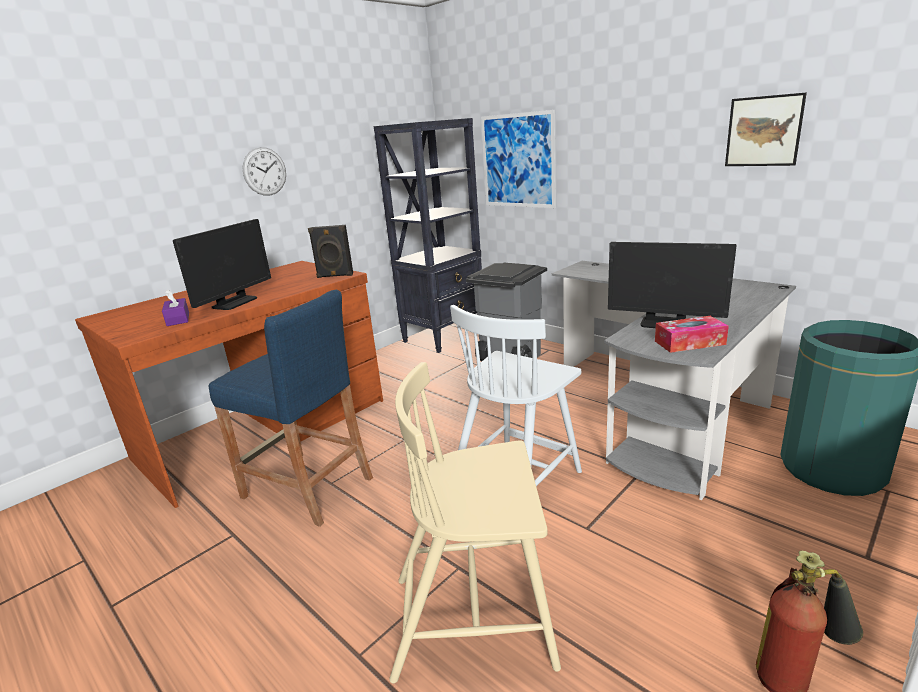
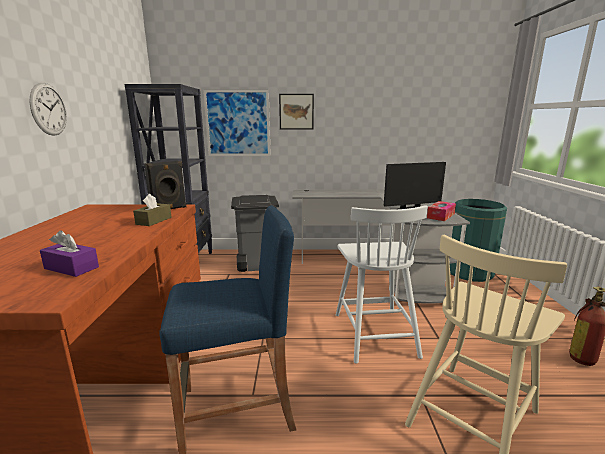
camera: 45 degrees left, 5 degrees down
(234, 303) = (112, 242): monitor -> none
(297, 287) = (154, 221): none -> brown tissue box
(763, 131) = (397, 111): picture -> picture (296, 111)

